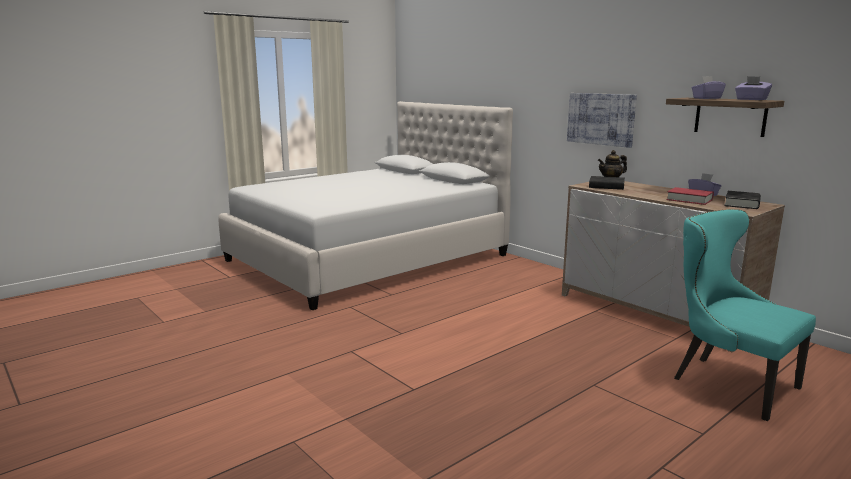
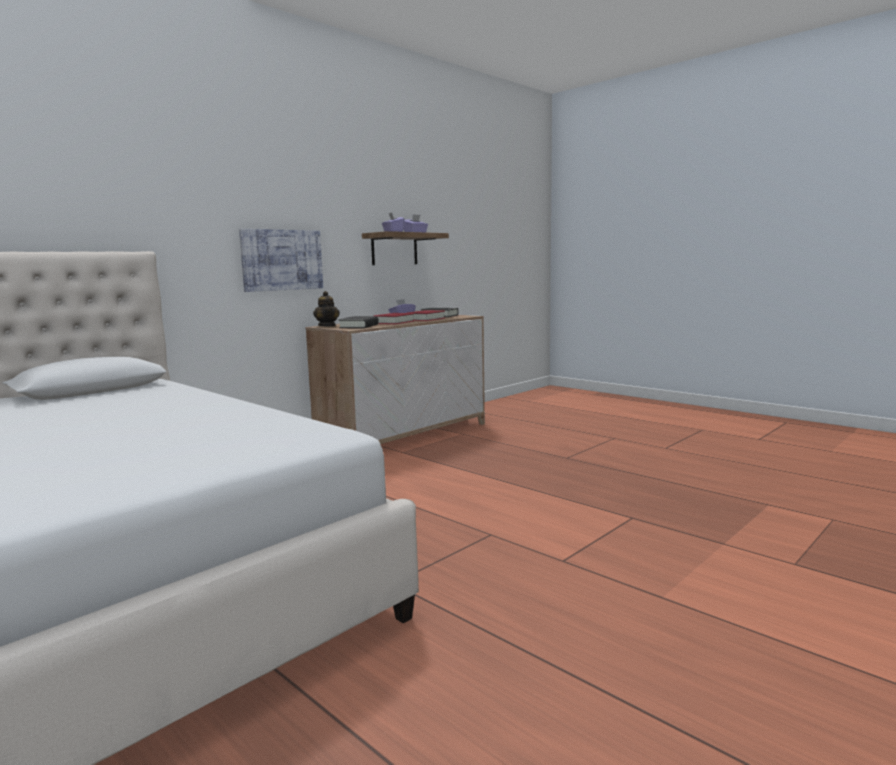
camera: 95 degrees left, 5 degrees down
(649, 193) = (393, 322): none -> red book
(729, 383) = (537, 428): turquoise chair -> none

